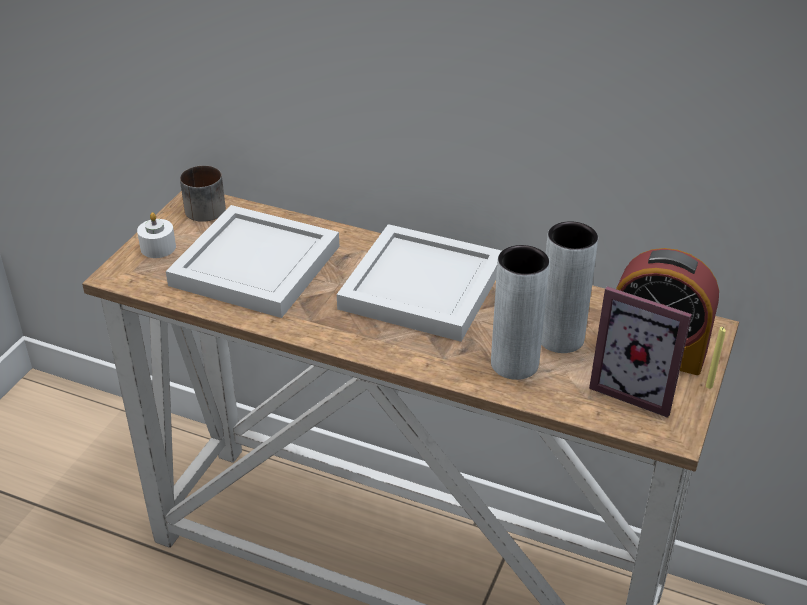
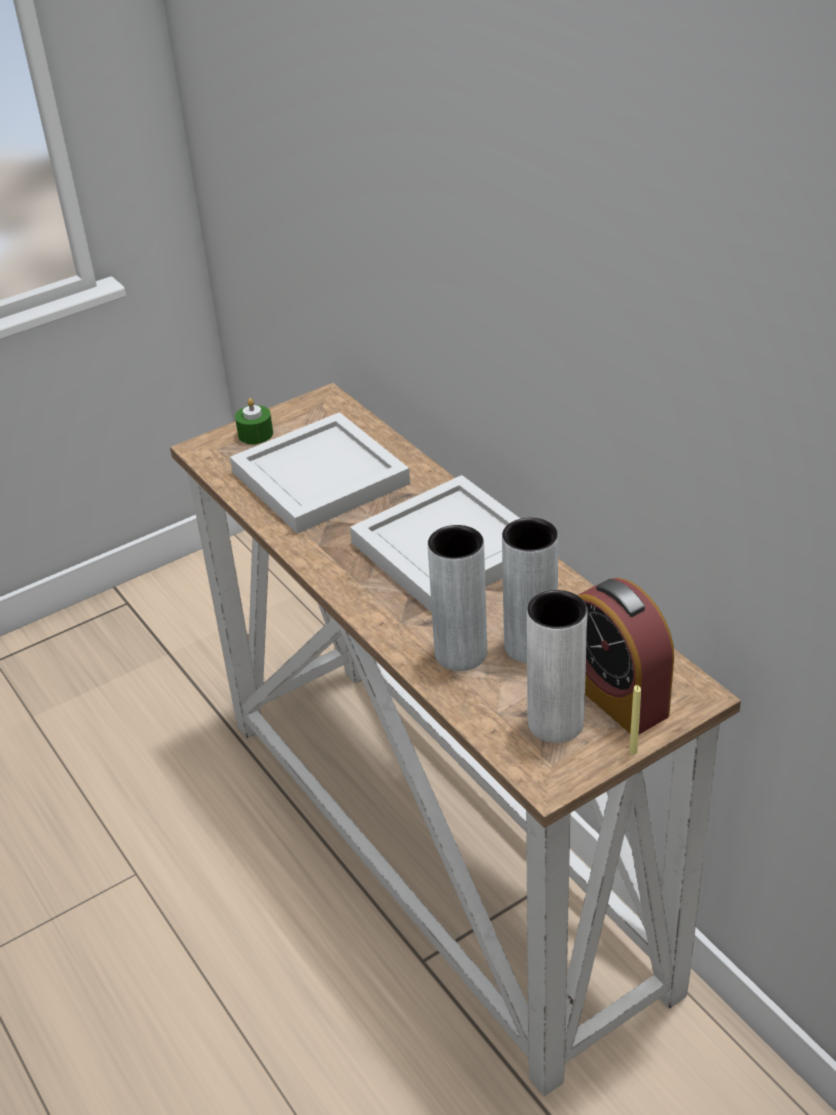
camera: 35 degrees right, 0 degrees up
(158, 247) = (255, 434): white candle -> green candle
(200, 208) = (323, 408): mug -> none
(636, 388) = (555, 723): picture frame -> white vase

